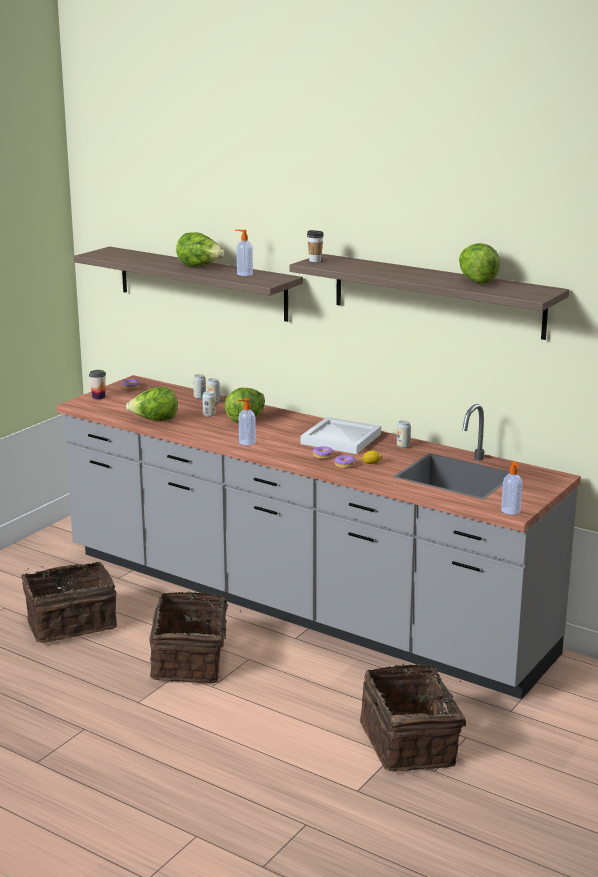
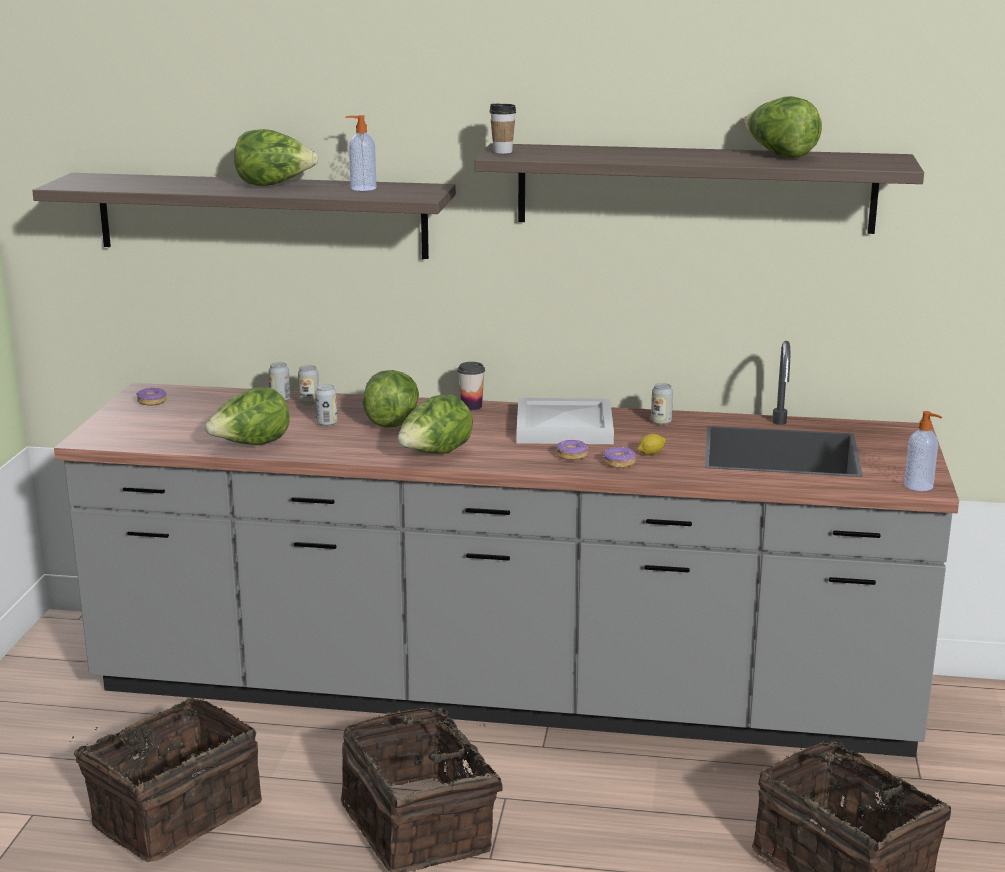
camera: 25 degrees left, 0 degrees up
(98, 397) = (114, 424): cup -> cup (471, 406)
(246, 442) = (435, 454): soap dispenser -> lettuce

